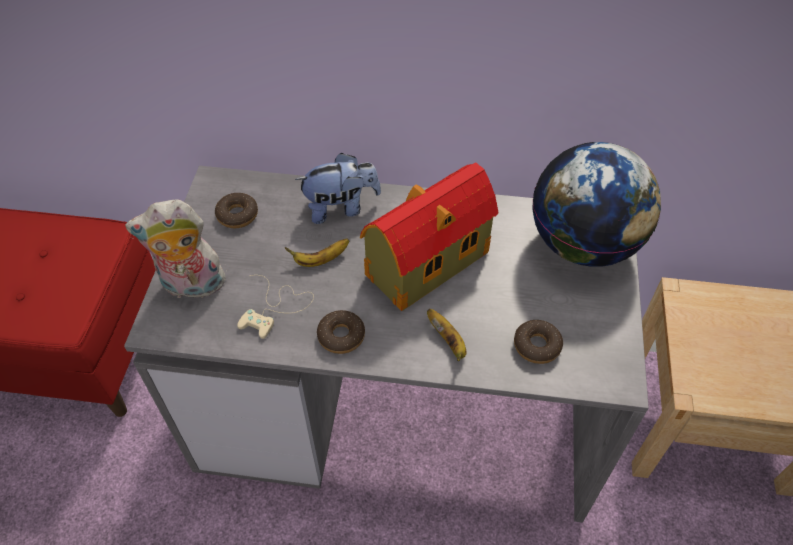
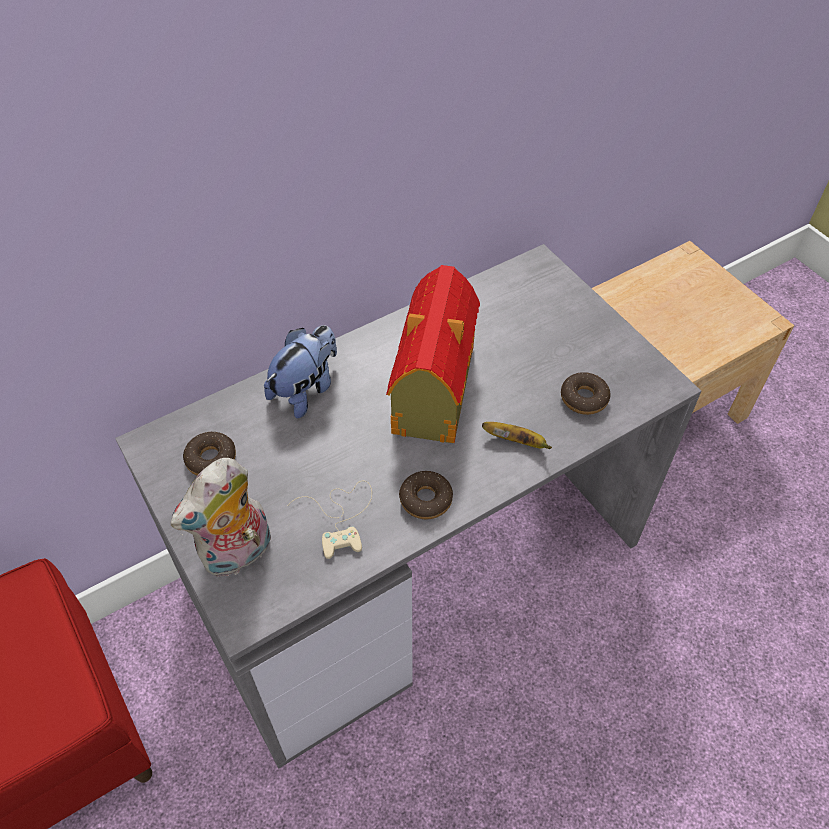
camera: 40 degrees left, 0 degrees up
(320, 260) = (337, 447): banana -> none
(583, 244) = (537, 296): globe -> none

